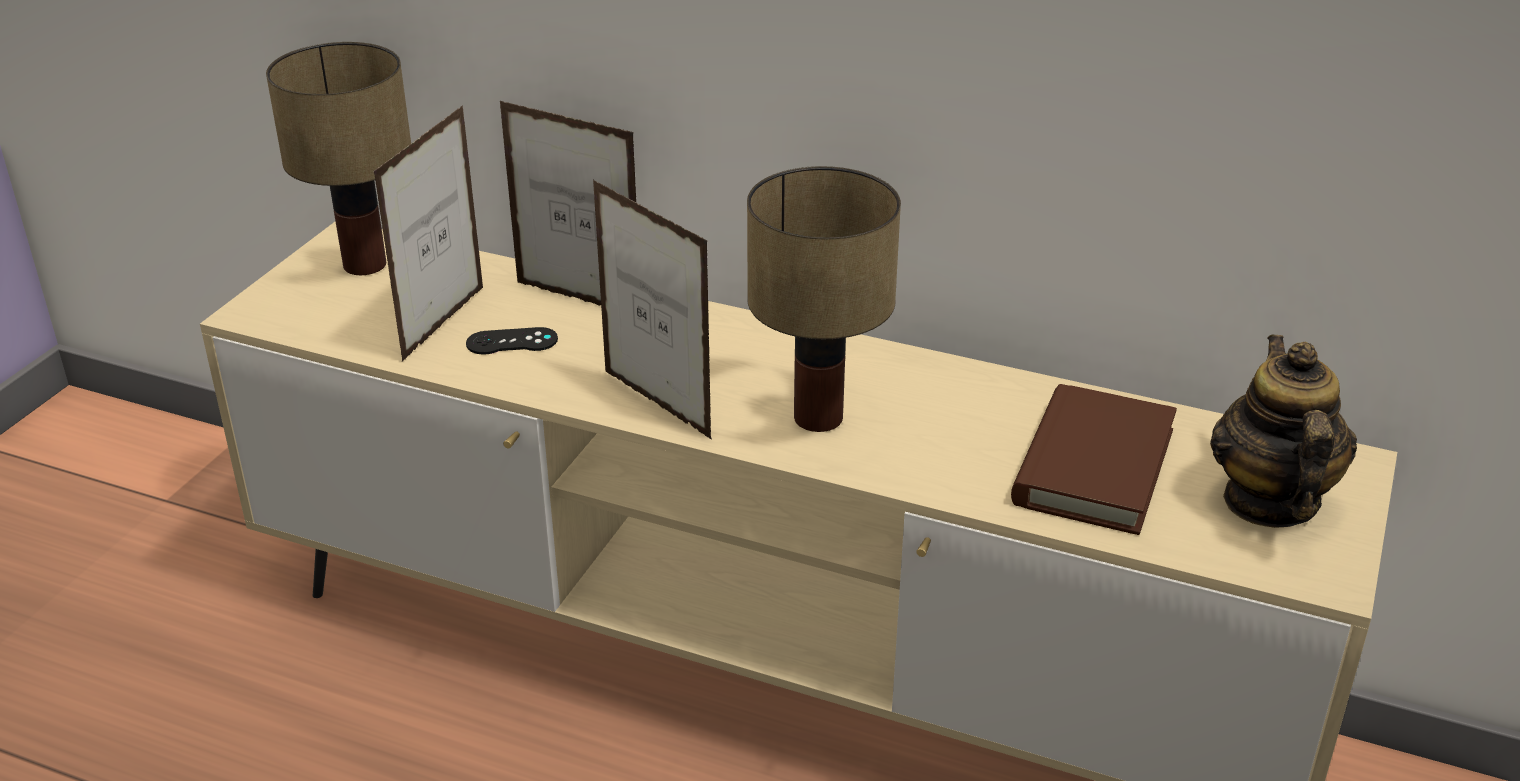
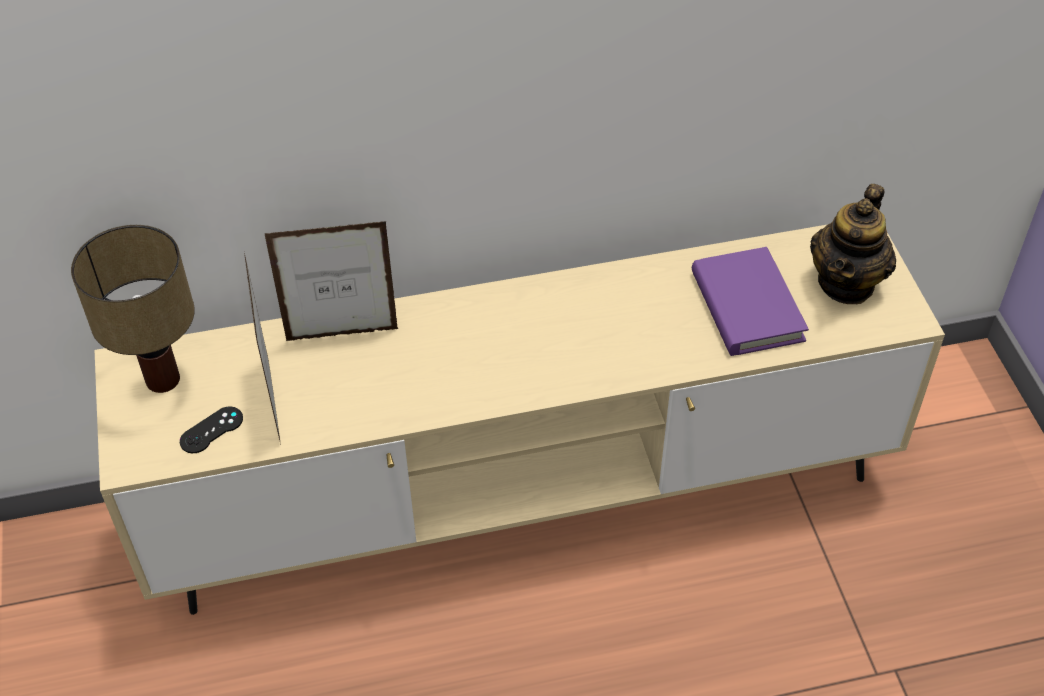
camera: 35 degrees left, 15 degrees up
(512, 342) = (335, 391): black game controller -> black game controller (211, 430)
(657, 404) = (474, 392): picture frame -> none
(816, 416) = (573, 351): table lamp -> none
(1093, 467) = (746, 306): brown book -> purple book
(1269, 501) = (846, 283): teapot -> teapot turned 120 degrees counterclockwise

